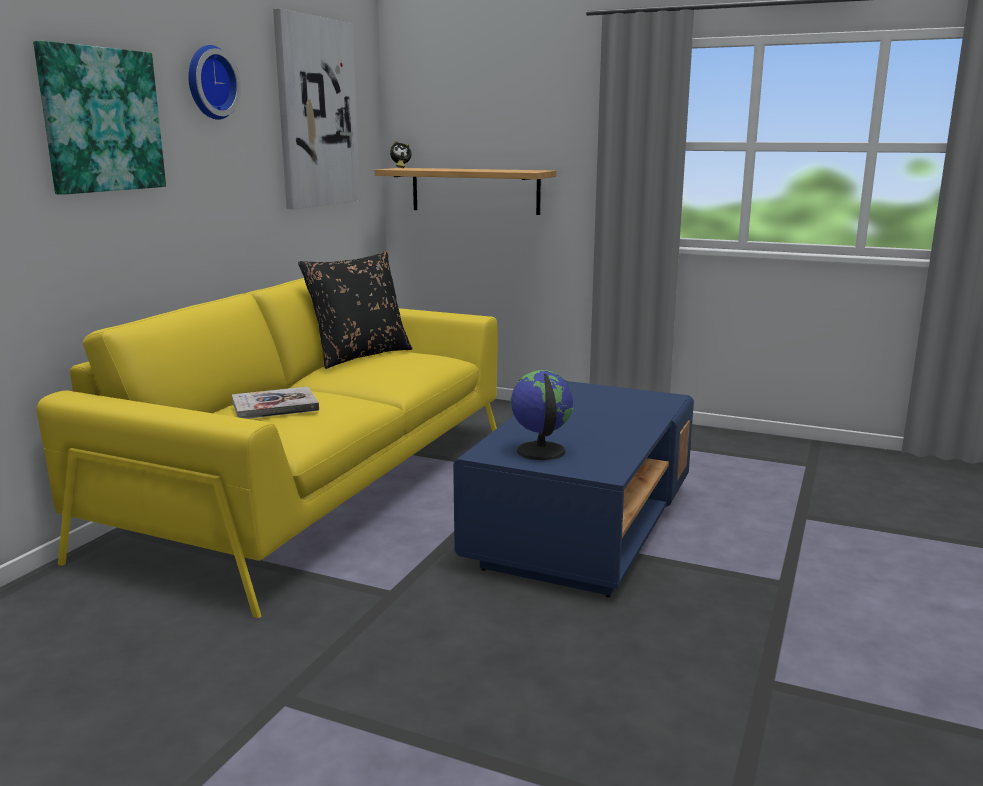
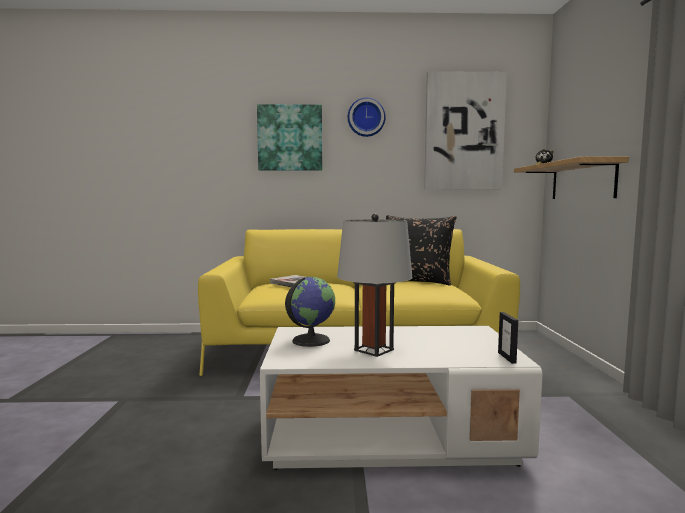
camera: 65 degrees right, 10 degrees down
(582, 525) = (391, 435): blue coffee table -> white coffee table
(601, 432) = (374, 350): none -> grey table lamp
(662, 398) = (507, 358): none -> picture frame

